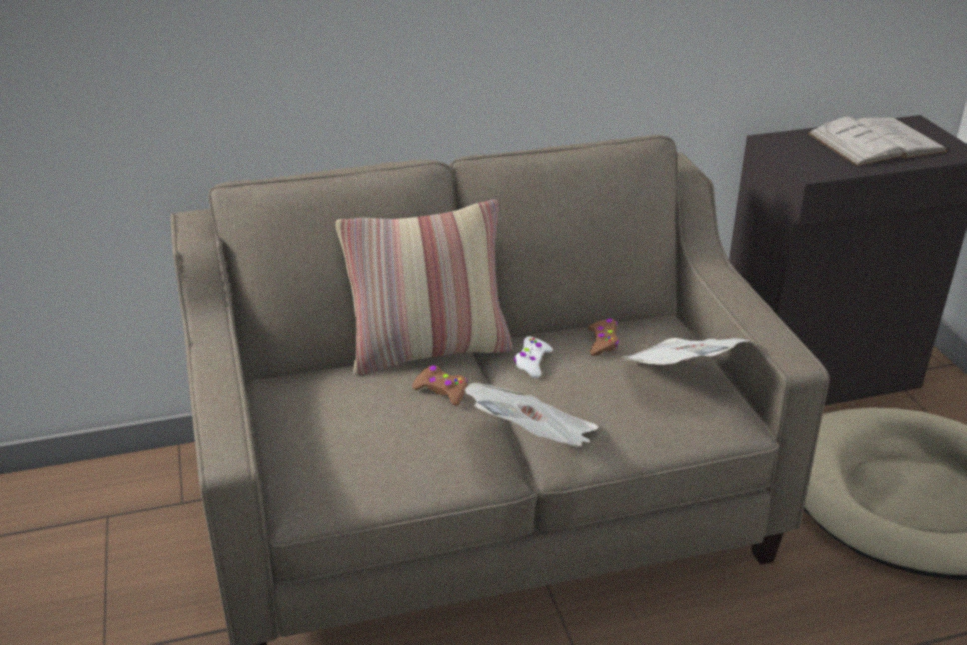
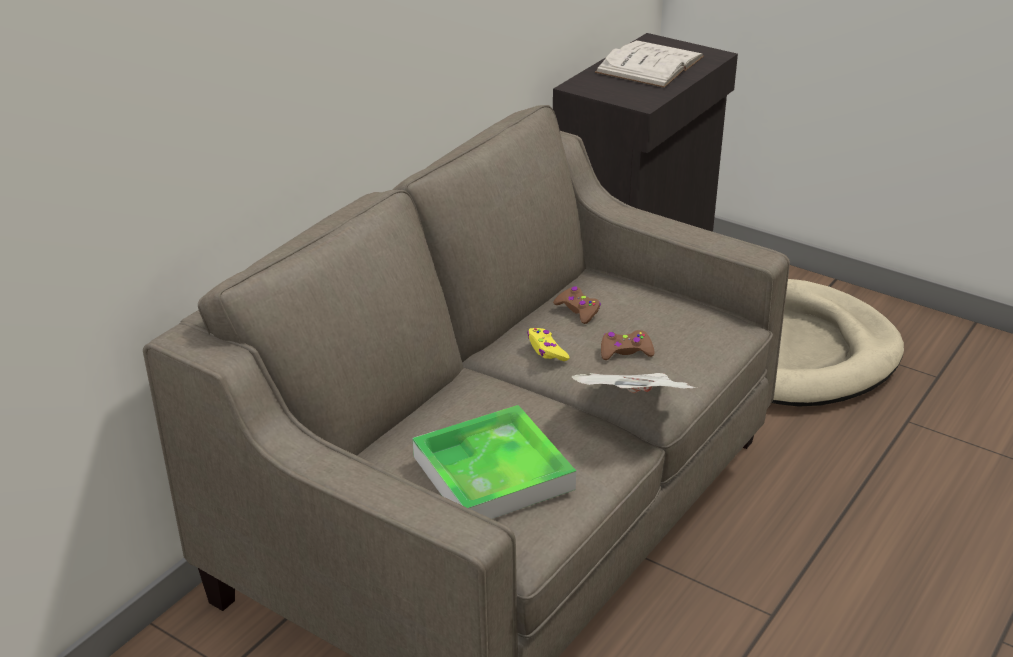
camera: 40 degrees left, 0 degrees up
(356, 433) = (493, 472): none -> tray
(429, 350) = (446, 381): pillow -> none
(442, 390) = (510, 406): brown game controller -> brown game controller (625, 351)
(532, 362) = (546, 350): white game controller -> yellow game controller
(680, 375) = (665, 309): newspaper -> none

